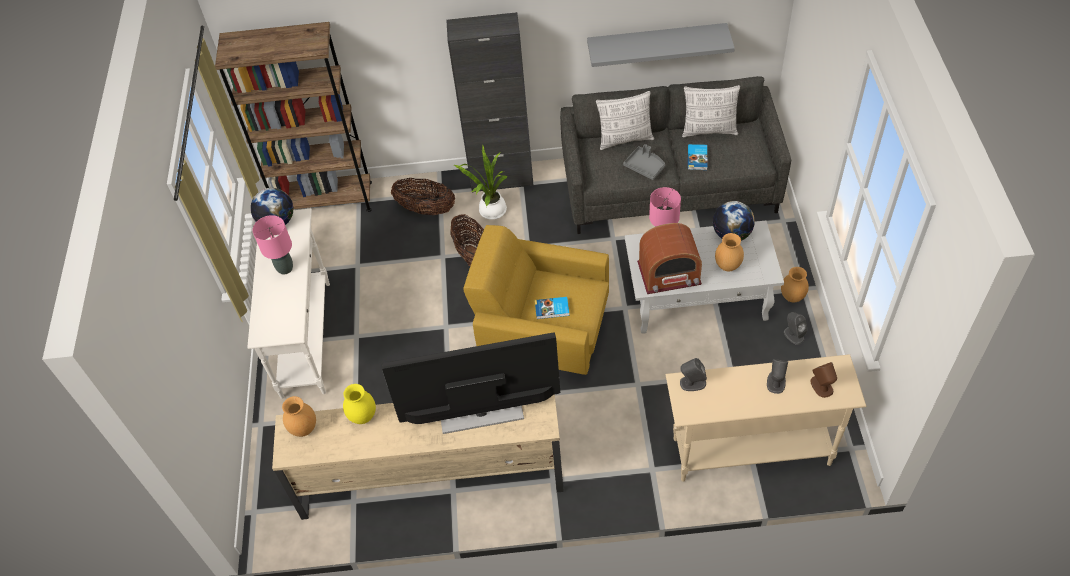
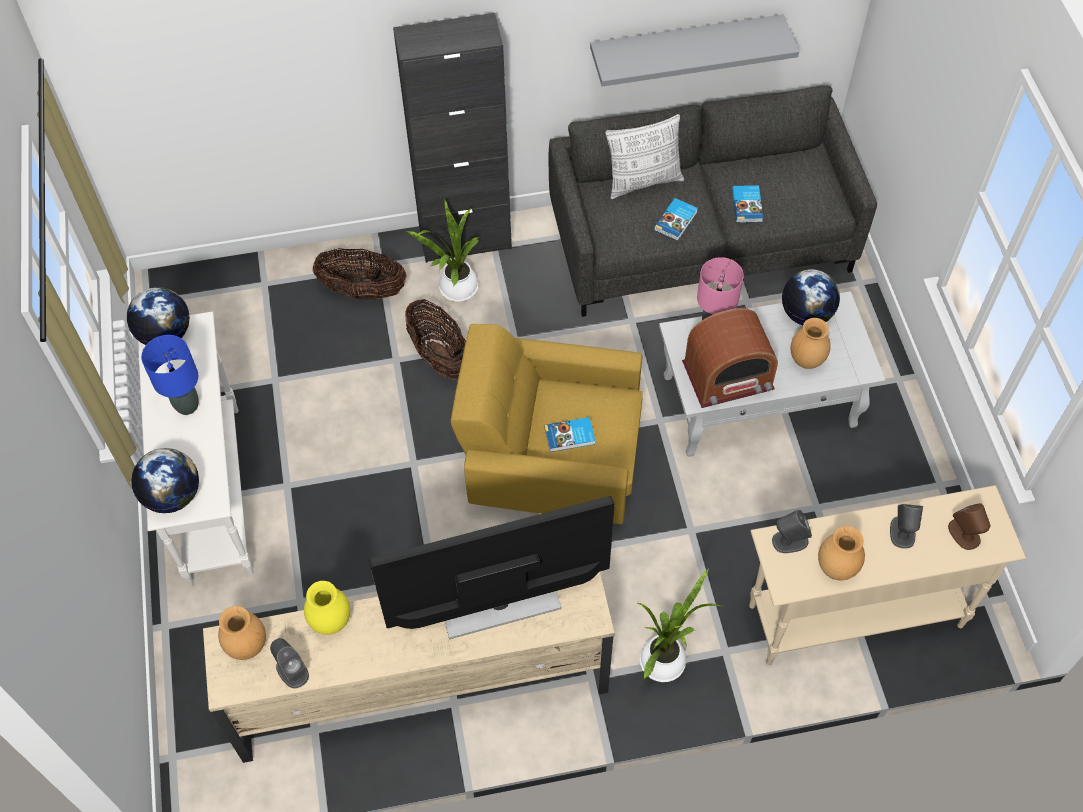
camera: 10 degrees left, 5 degrees up
(267, 326) = (173, 495): none -> globe
(285, 268) = (187, 405): pink table lamp -> blue table lamp
(324, 200) = (214, 285): brown bookcase -> none
(608, 472) = (665, 659): none -> potted plant
(645, 166) = (676, 221): grey tray -> book
(709, 130) = (758, 164): pillow -> none
(791, 297) = (884, 392): brown vase -> brown vase (835, 568)
(793, 335) = (893, 446): grey speaker -> grey speaker (292, 670)

